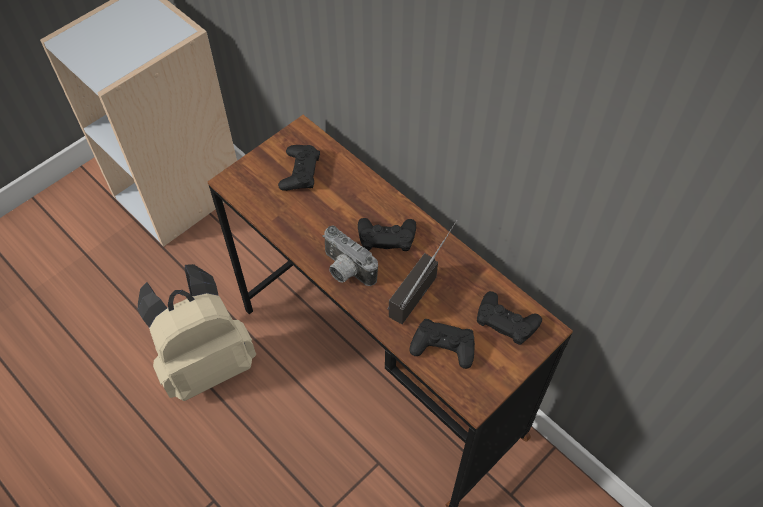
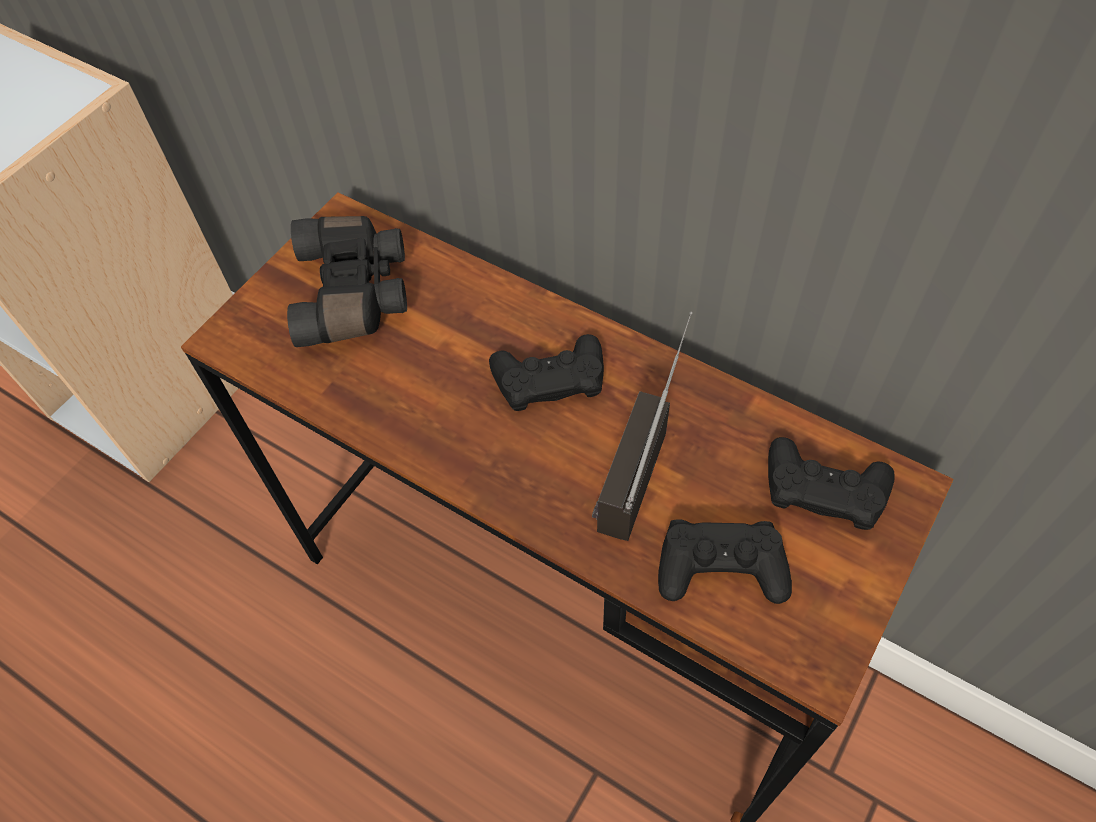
camera: 10 degrees left, 0 degrees up
(206, 362) = (261, 664): beige backpack -> none
(300, 172) = (355, 293): black game controller -> black binoculars
(345, 270) = (488, 459): camera -> none

